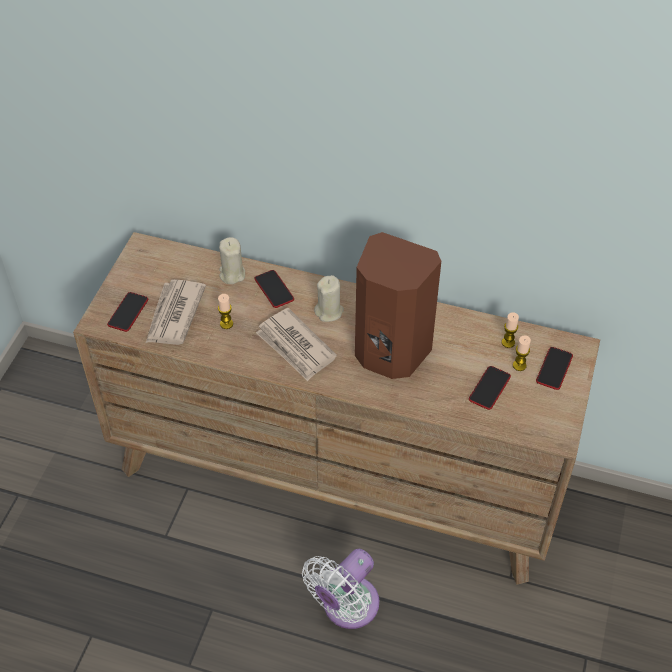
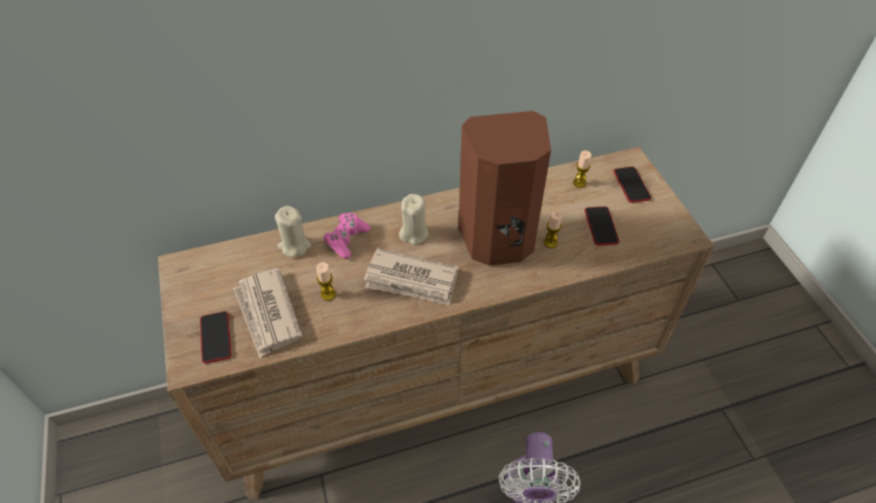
camera: 35 degrees left, 0 degrees up
(274, 289) = (346, 239): phone -> pink game controller
(519, 365) = (604, 196): candle -> candle (550, 242)

